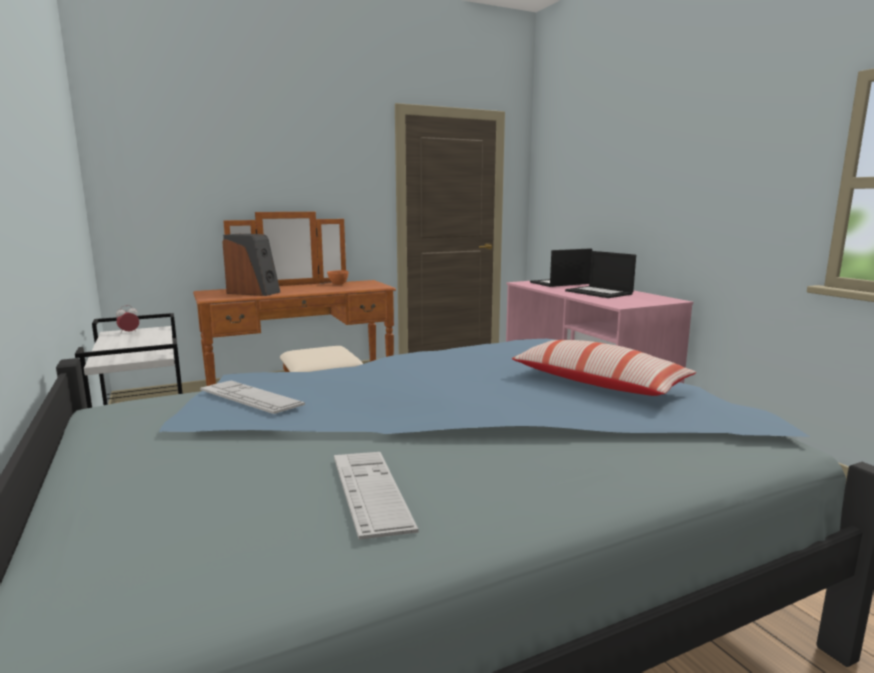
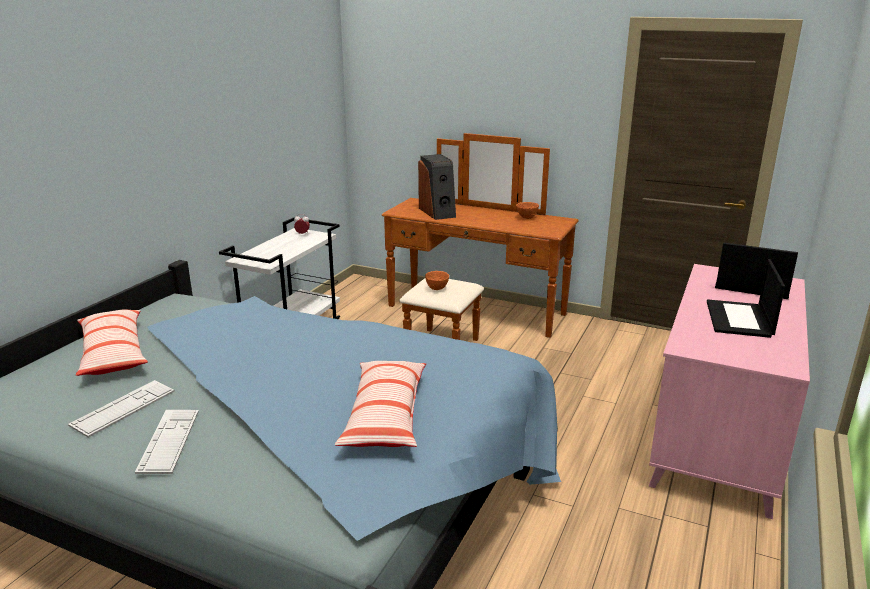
camera: 50 degrees right, 10 degrees up
(178, 469) = (113, 353): none -> pillow
(251, 398) = (212, 322): keyboard -> keyboard (169, 441)
(320, 354) = (437, 288): none -> orange bowl

